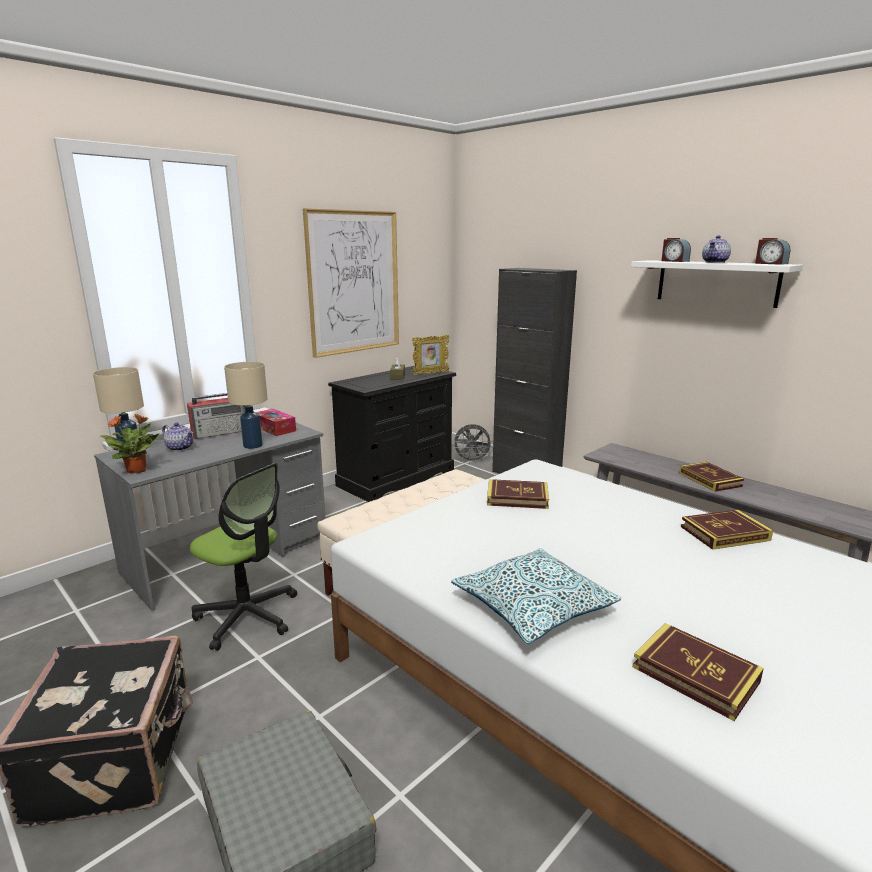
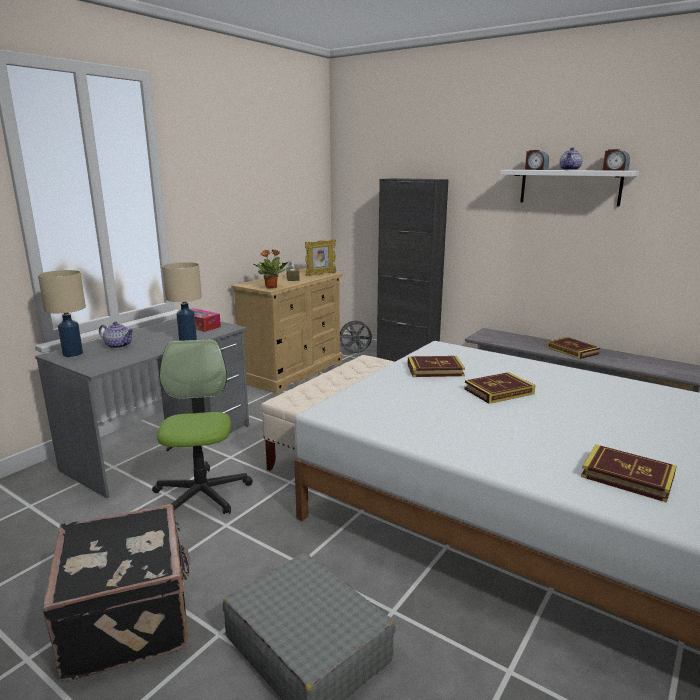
camera: 10 degrees left, 0 degrees up
(137, 470) = (90, 366): potted plant -> potted plant (271, 287)
(222, 432) = (151, 331): radio -> none
(247, 616) = (202, 494): office chair -> office chair turned 120 degrees counterclockwise
(354, 282) = (250, 192): picture -> none
(397, 478) = (293, 372): black dresser -> beige dresser
(533, 607) = (487, 445): pillow -> none
(724, 533) = (607, 384): book -> book (499, 391)

